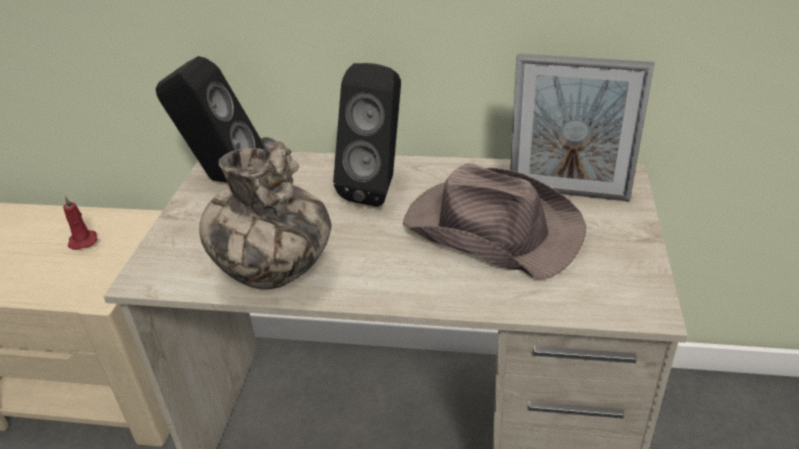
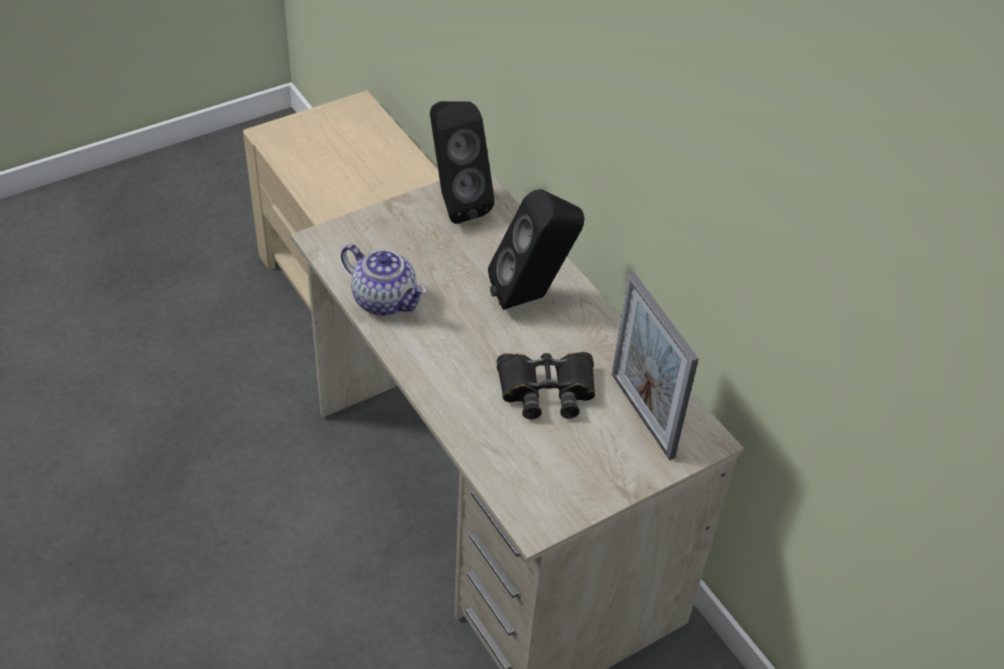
camera: 45 degrees right, 10 degrees up
(83, 240) = (378, 171): red candle -> none
(274, 273) = (385, 300): vase -> teapot
(490, 228) = (546, 389): brown hat -> black binoculars

